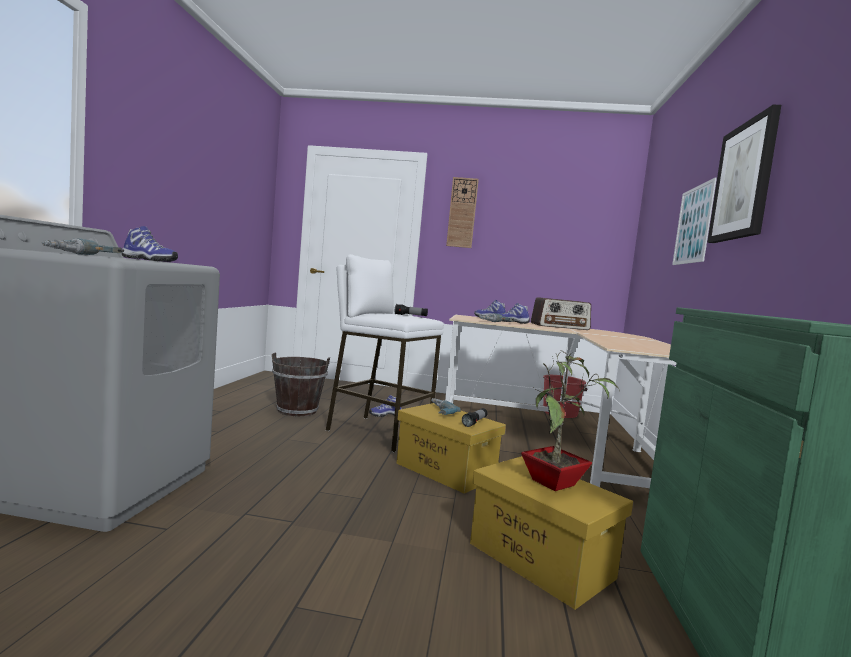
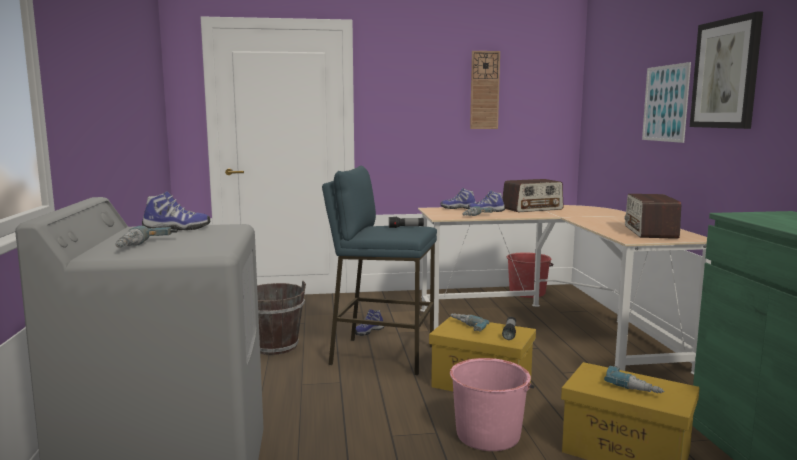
camera: 15 degrees left, 5 degrees up
(378, 432) = (382, 355): white stool -> blue stool
(409, 511) = (488, 434): none -> pink bucket
(462, 212) = (400, 87): wall clock -> wall clock (484, 90)
(555, 484) = (634, 386): potted plant -> power drill
(652, 348) = (650, 232): none -> radio

